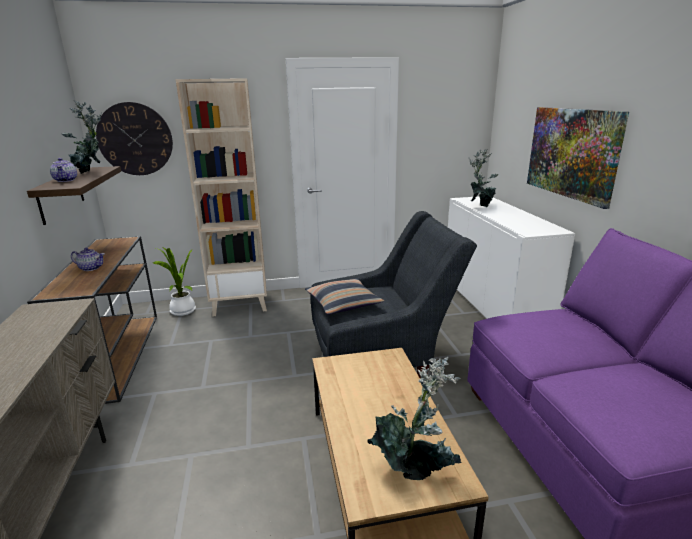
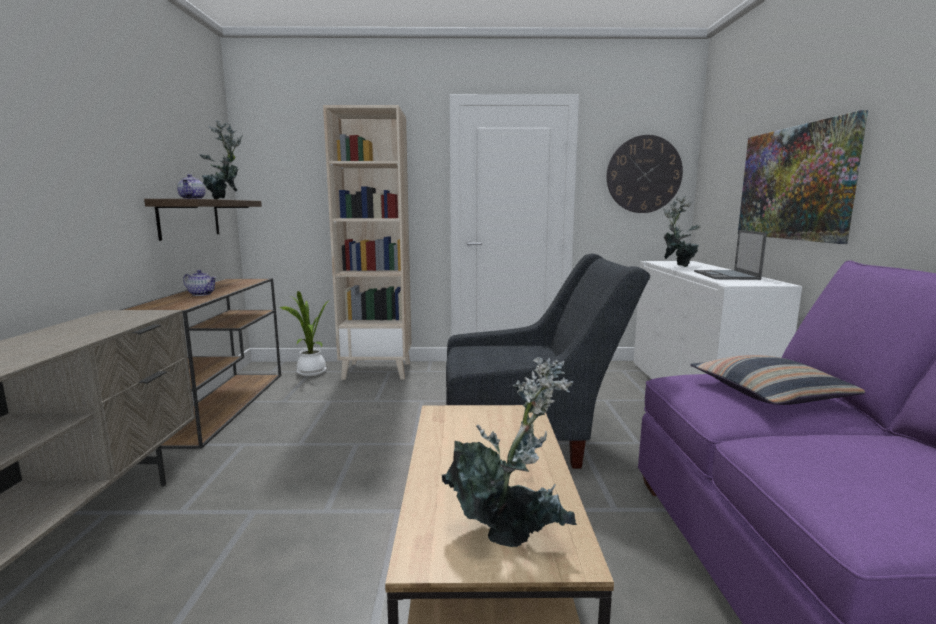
camera: 10 degrees right, 10 degrees down
(135, 139) = (283, 178): wall clock -> wall clock (644, 174)
(343, 303) = (480, 355): pillow -> pillow (770, 393)
(520, 220) = (726, 275): none -> laptop

